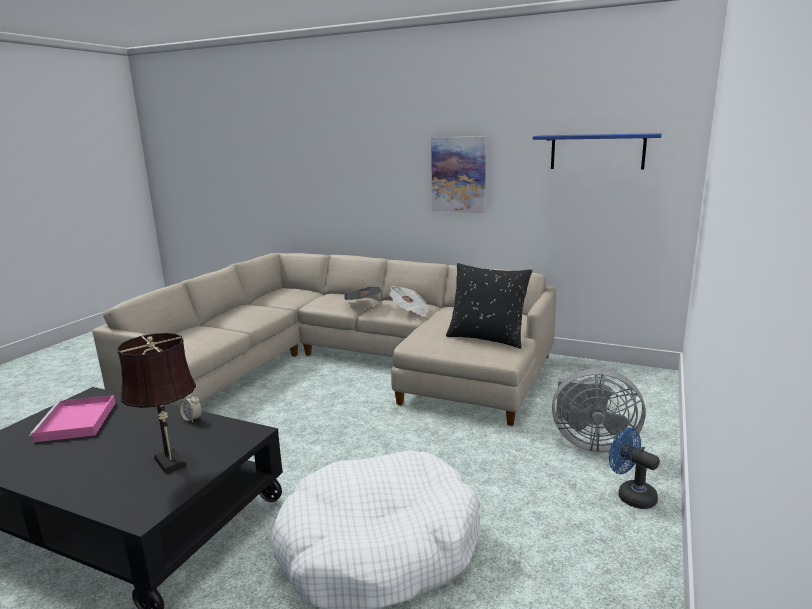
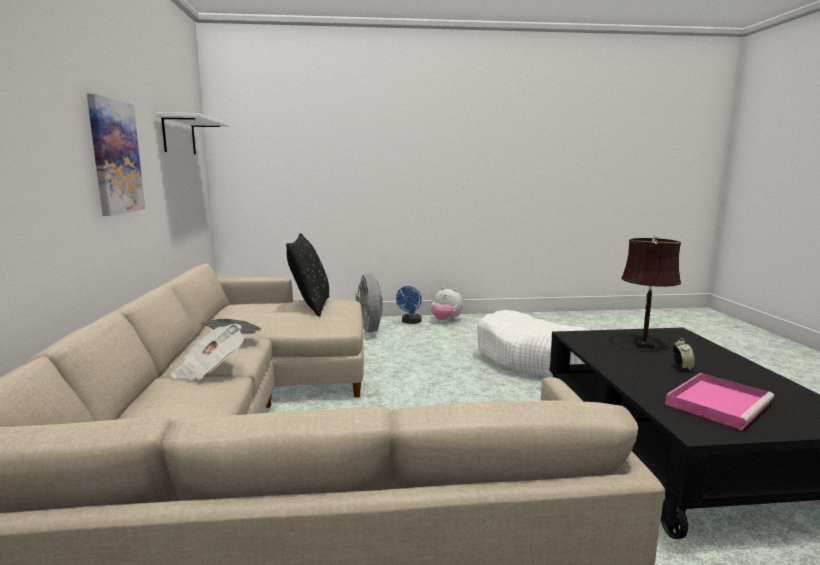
camera: 120 degrees left, 5 degrees down
(192, 419) = (602, 358): alarm clock -> alarm clock (682, 367)
(597, 151) = (179, 136): blue shelf -> white shelf
(631, 538) = (446, 320): none -> plush toy

